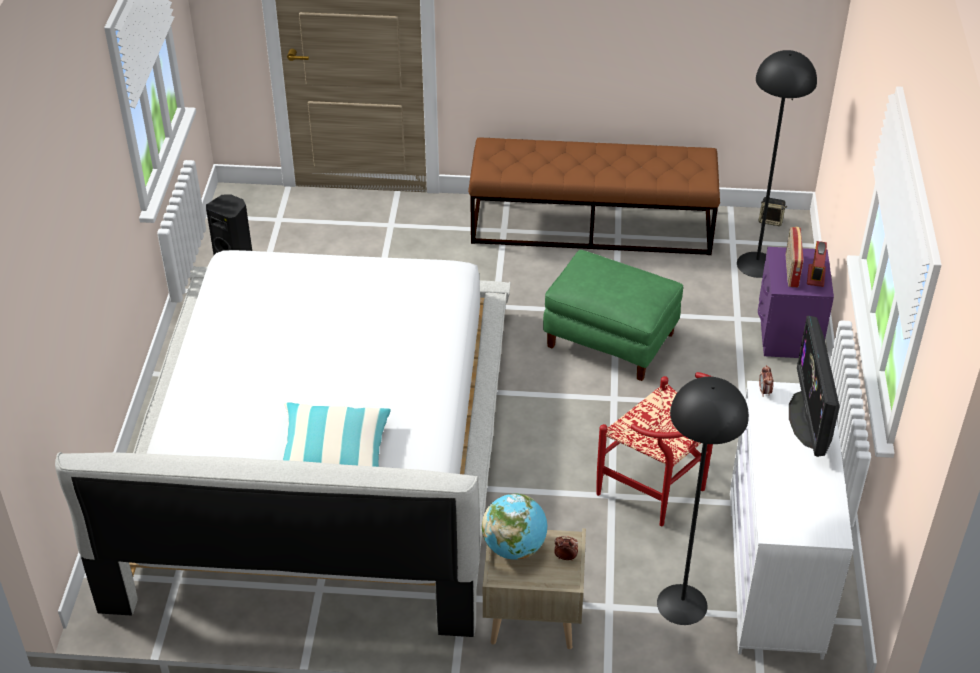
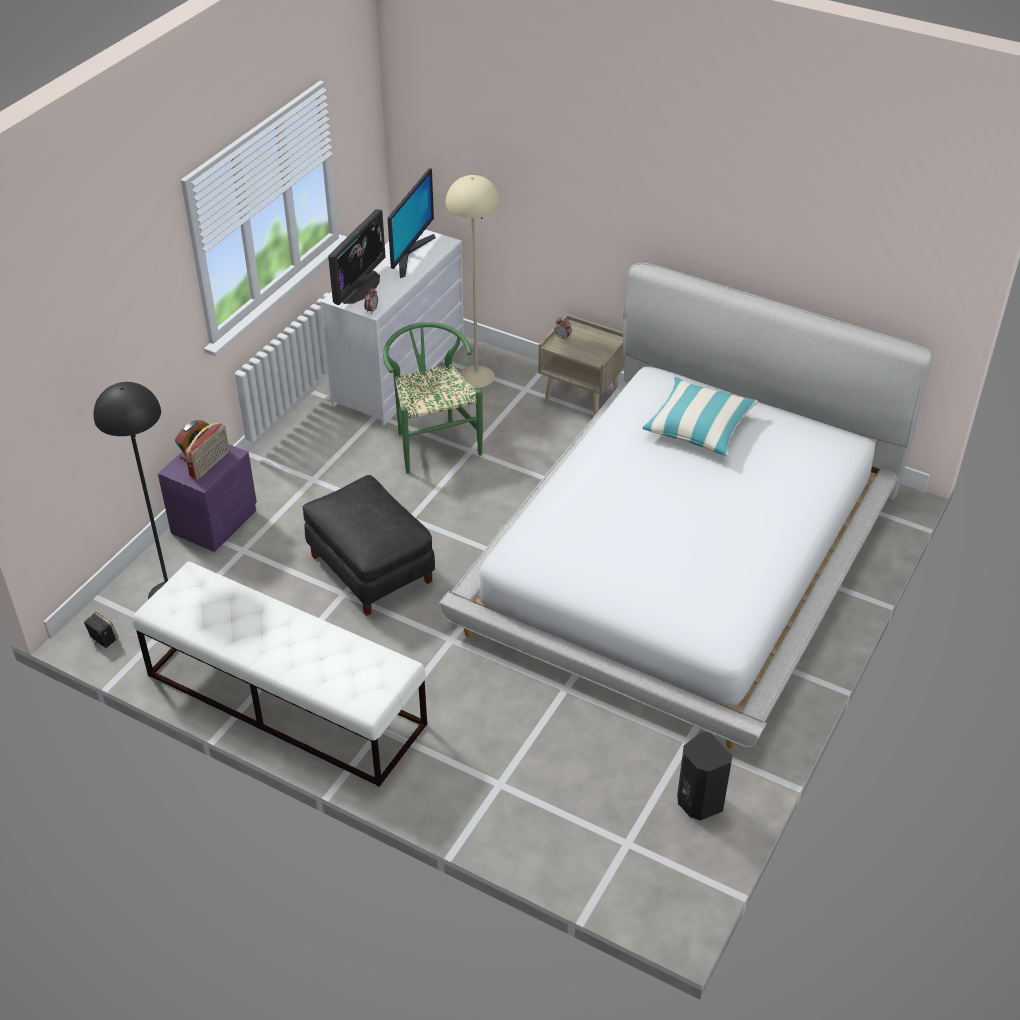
camera: 155 degrees left, 0 degrees up
(514, 547) = (593, 352): globe -> none
(592, 226) = (284, 699): brown bench -> white bench
(611, 339) = (370, 569): green ottoman -> black ottoman
(660, 492) = (433, 442): red chair -> green chair
(682, 604) = (476, 376): black floor lamp -> beige floor lamp
(801, 492) = (409, 254): none -> monitor

